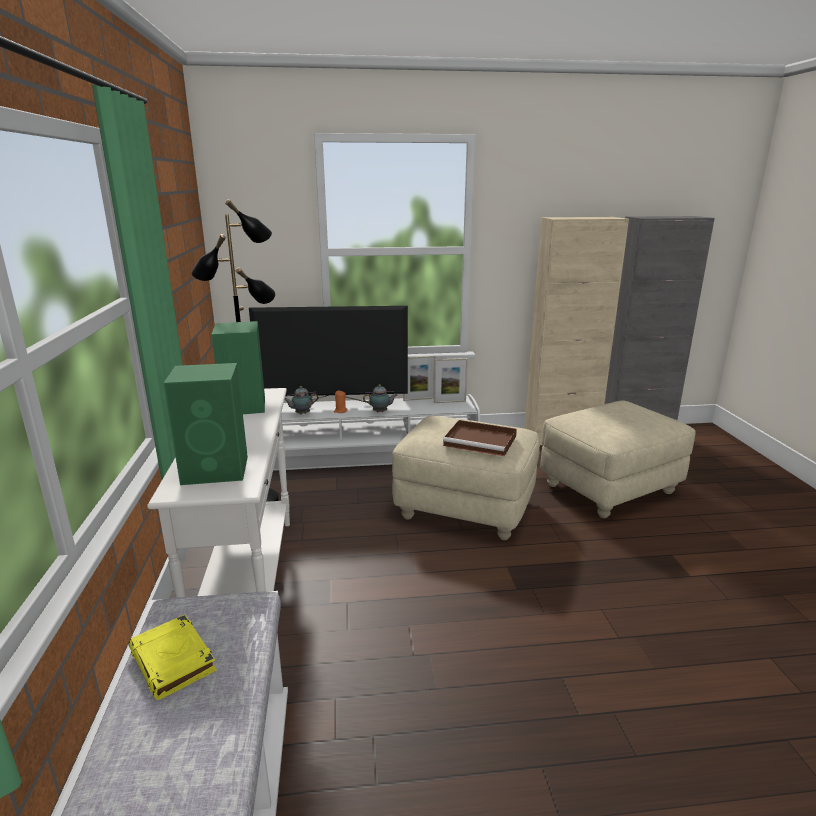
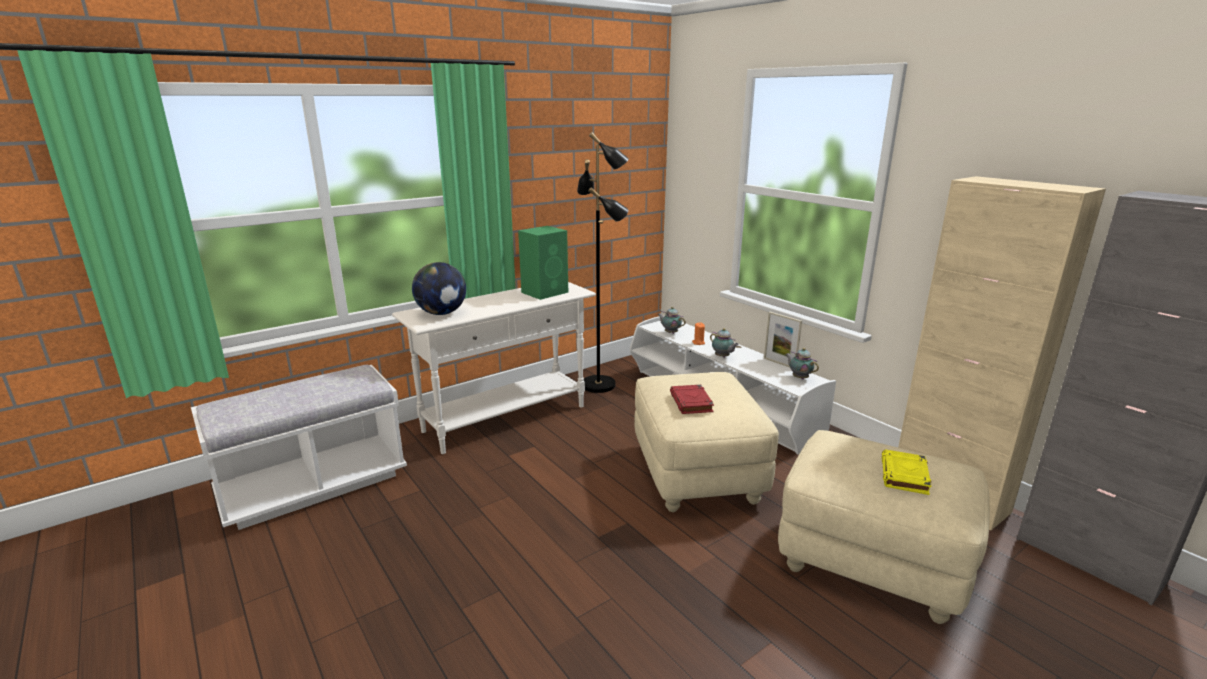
camera: 60 degrees right, 0 degrees up
(173, 661) = (317, 383): yellow book -> yellow book (904, 476)
(217, 470) = (442, 313): green speaker -> globe
(333, 405) = (705, 337): television -> none
(449, 402) = (799, 377): picture frame -> teapot
(481, 441) = (691, 403): brown tray -> red book

